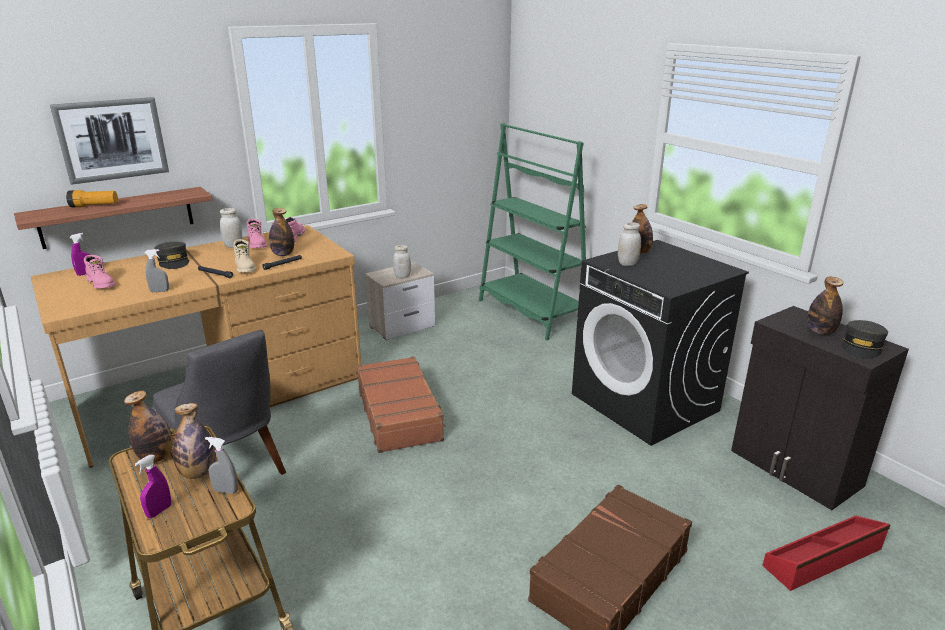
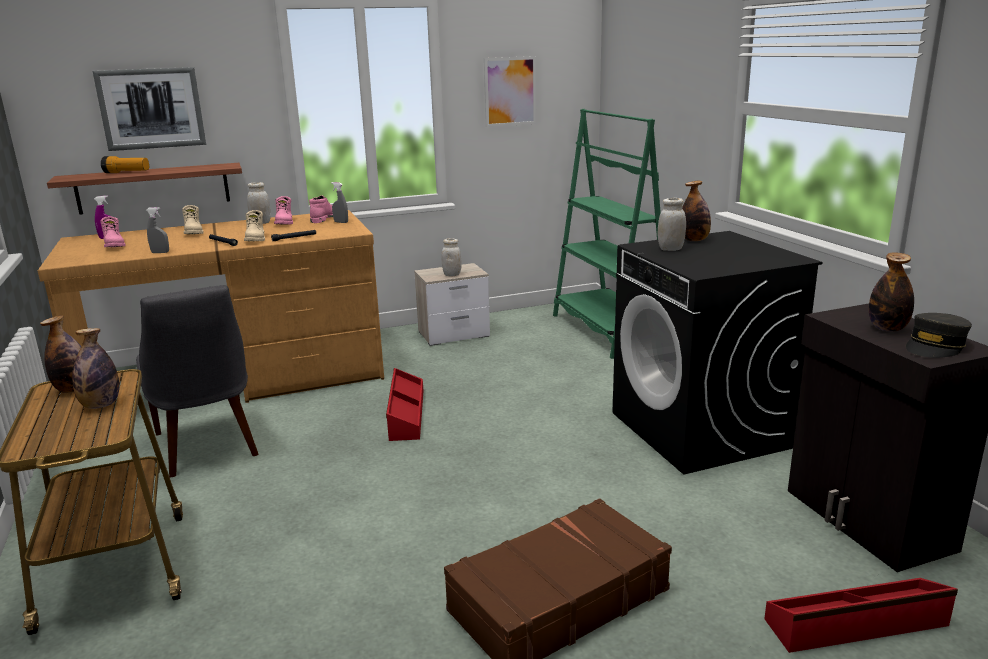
camera: 15 degrees right, 5 degrees down
(159, 511) = (41, 431): purple spray bottle -> none
(174, 262) = (194, 232): grey cap -> beige boot
(226, 491) = (112, 421): grey spray bottle -> grey spray bottle (341, 222)
(283, 254) = (302, 230): bottle -> none
(399, 414) = (405, 414): brown suitcase -> red storage box
(438, 108) = (510, 91): none -> picture

